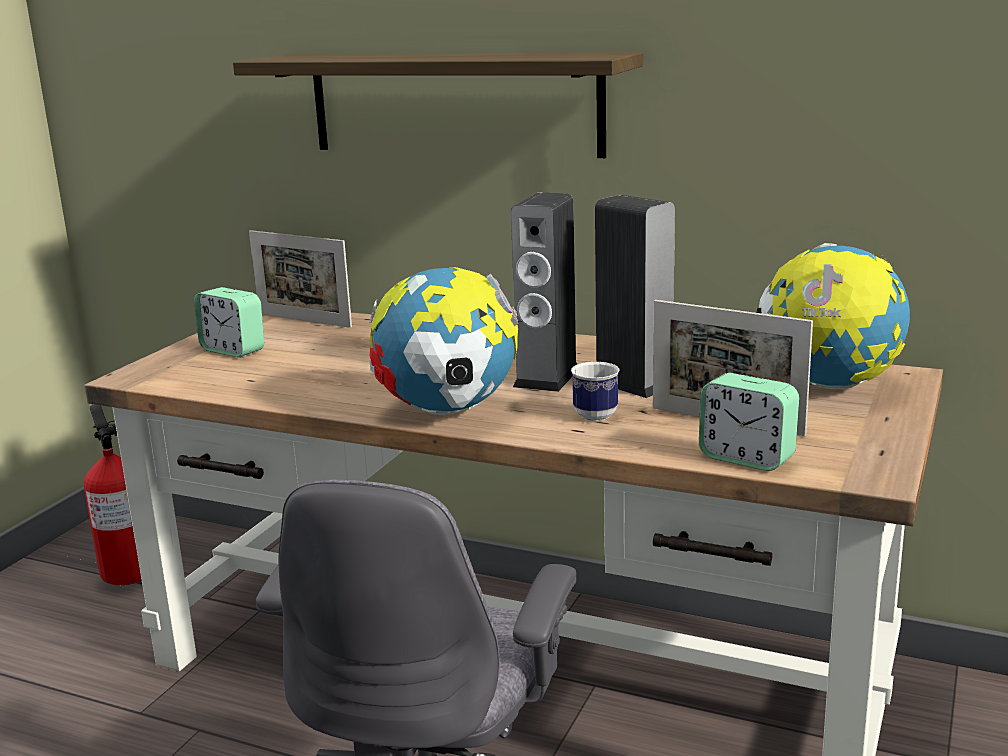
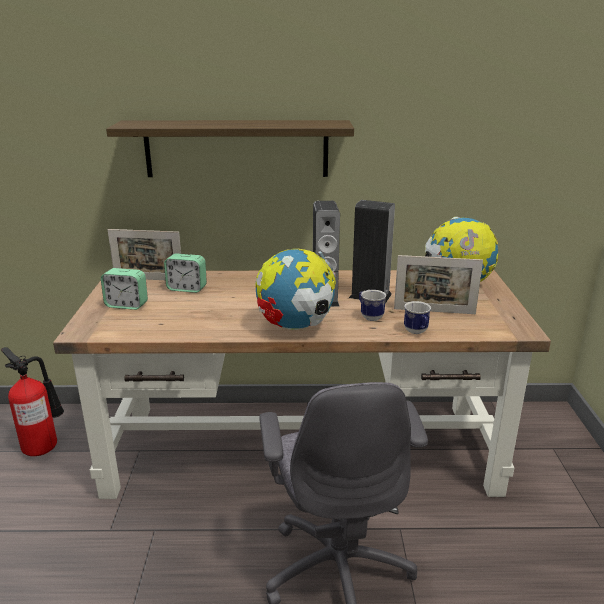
camera: 25 degrees left, 5 degrees up
(651, 448) = (417, 332): none -> mug
(746, 458) = (463, 330): alarm clock -> alarm clock (187, 288)

